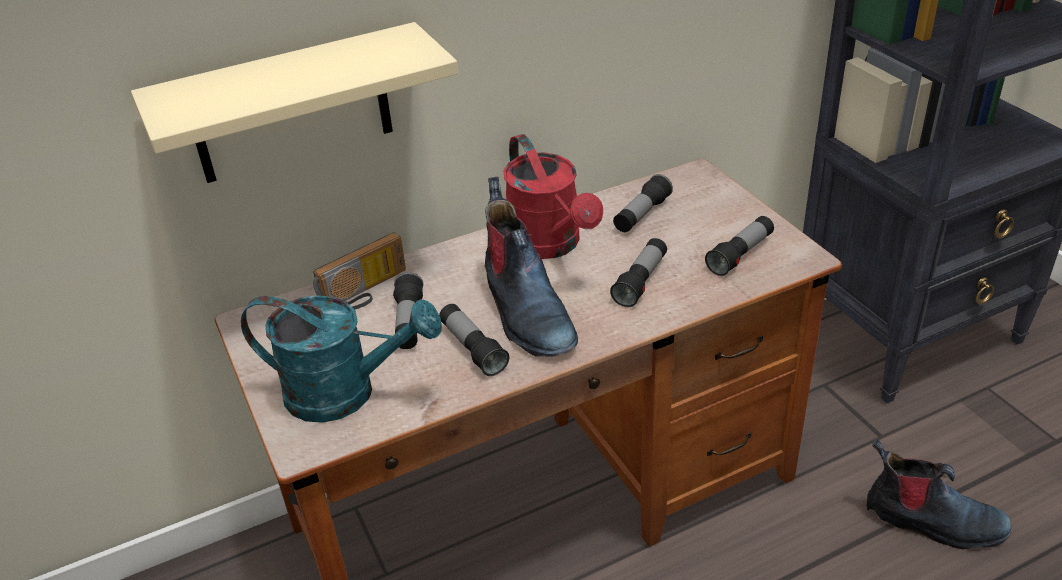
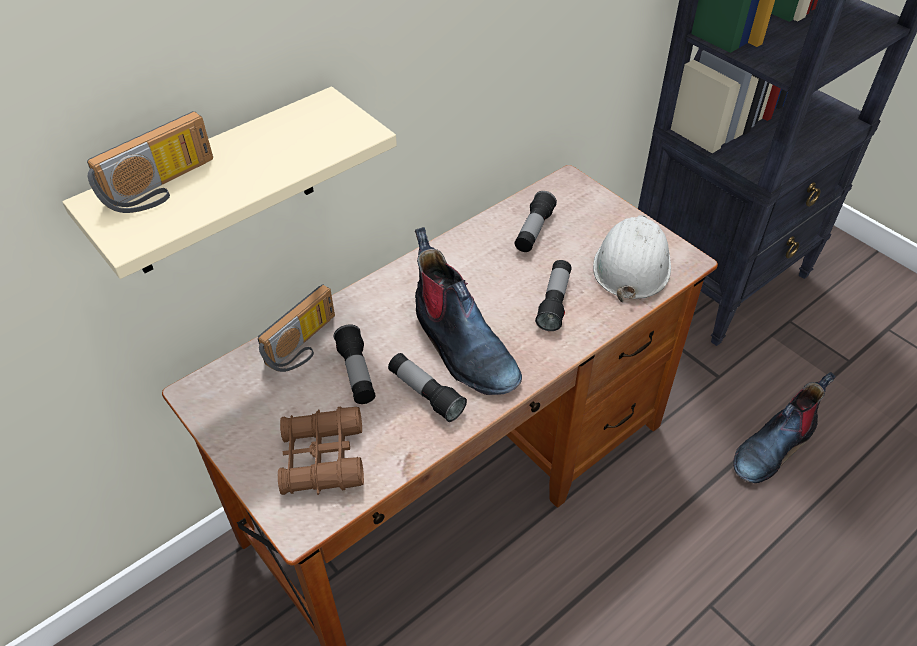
camera: 15 degrees left, 10 degrees up
(221, 86) = (162, 188): none -> radio
(346, 393) = (322, 458): turquoise watering can -> brown binoculars
(551, 245) = (462, 273): red watering can -> none
(740, 255) = (631, 264): flashlight -> white hard hat
(932, 522) = (773, 447): boot -> boot turned 135 degrees clockwise

